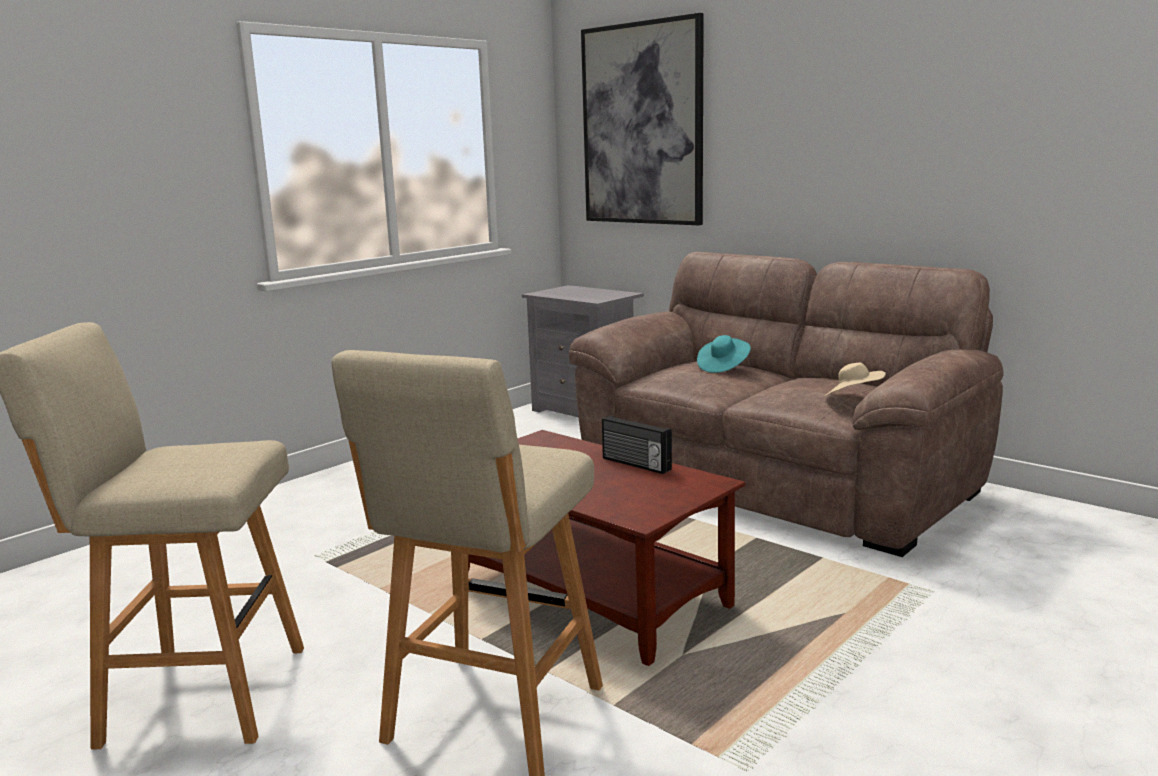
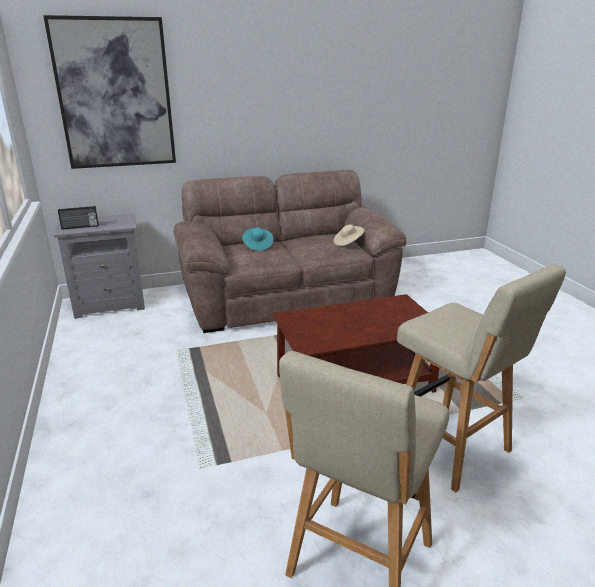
camera: 60 degrees left, 10 degrees up
(635, 464) = (359, 307): radio -> radio (80, 227)

